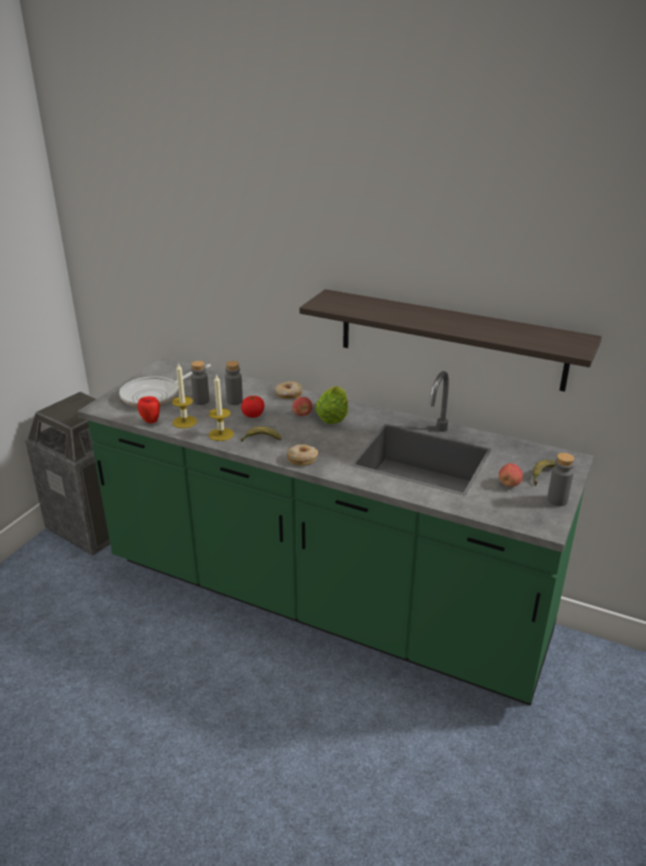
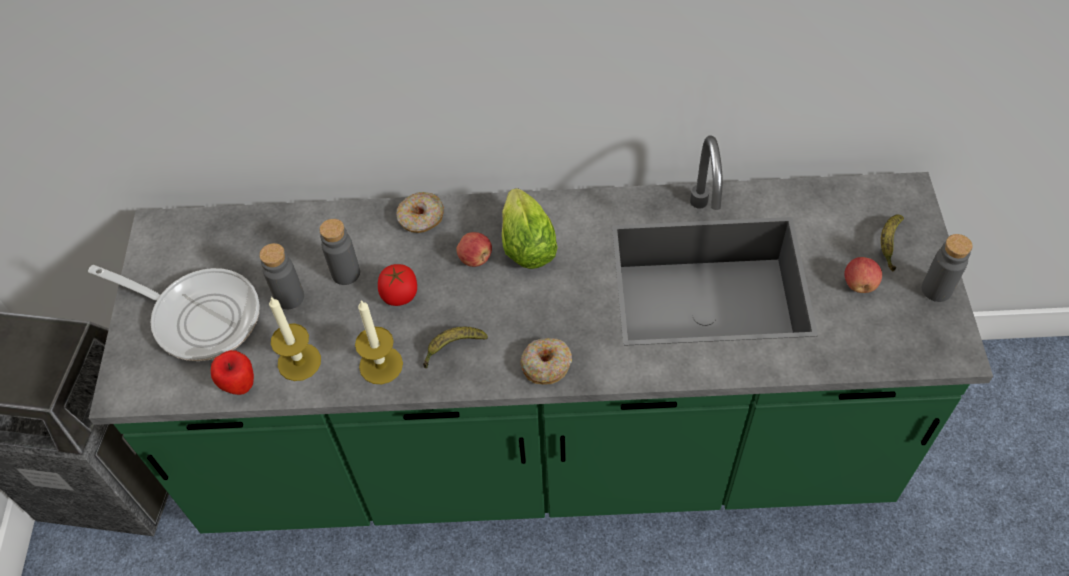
camera: 25 degrees left, 25 degrees up
(155, 395) = (200, 316): frying pan -> frying pan turned 90 degrees counterclockwise
(450, 339) = (698, 73): shelf -> none

